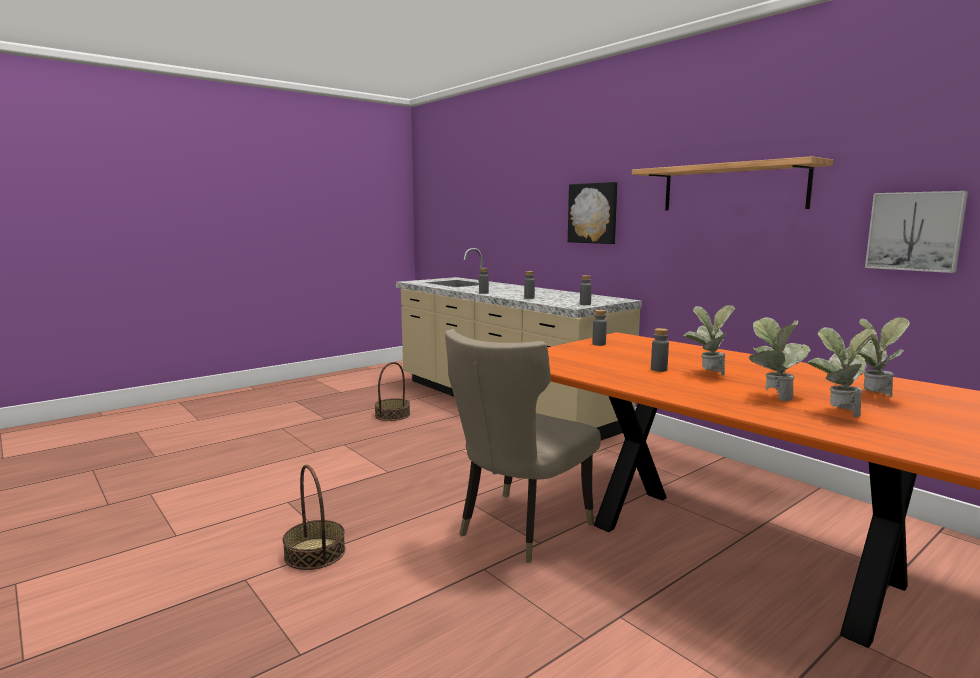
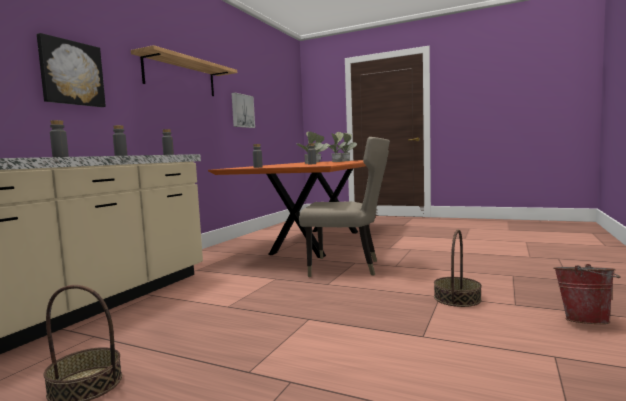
camera: 115 degrees left, 5 degrees down
(156, 593) = (584, 320): none -> bucket

